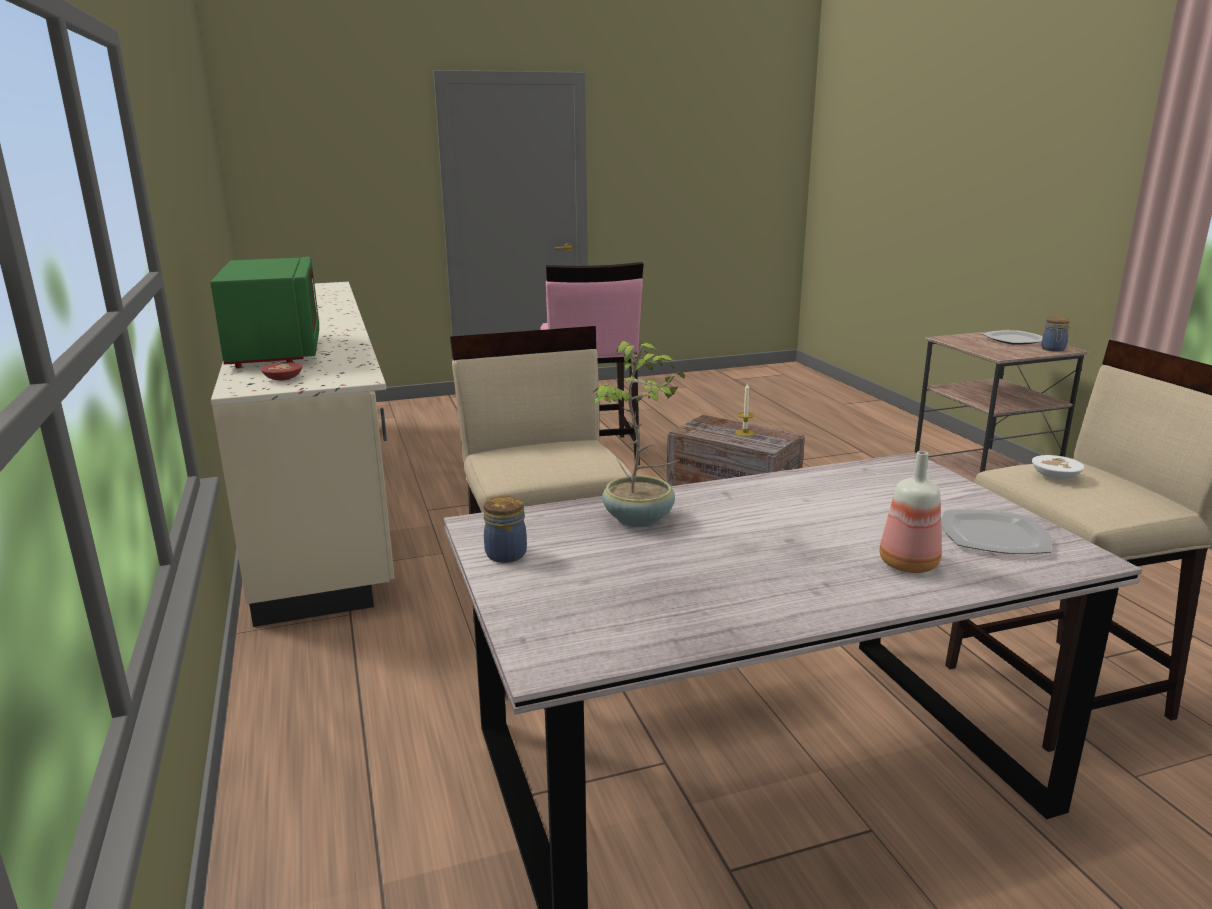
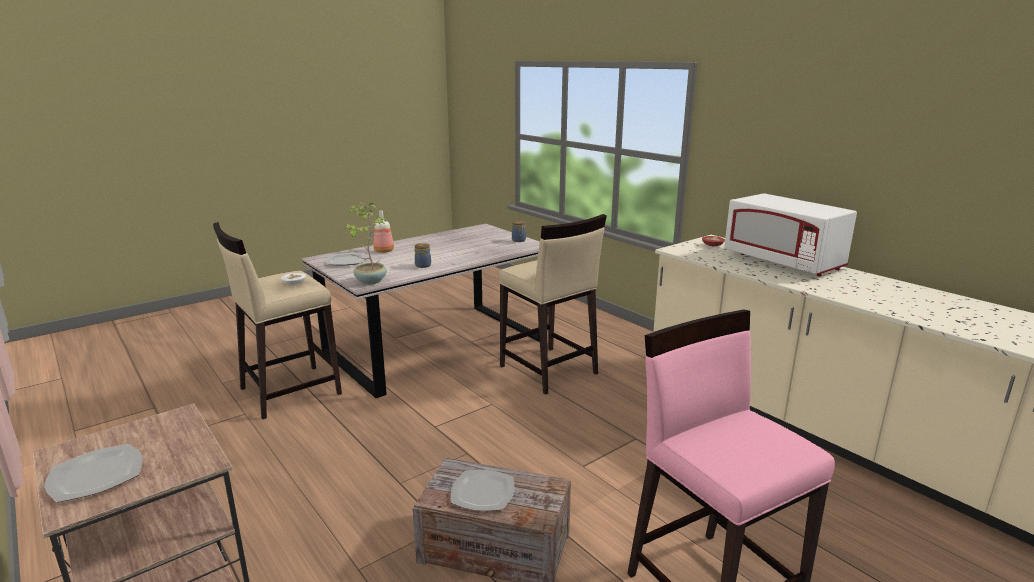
camera: 160 degrees right, 0 degrees up
(277, 351) = (783, 262): green microwave -> white microwave
(640, 519) = (482, 252): potted plant -> potted plant (370, 281)
(744, 433) = (483, 492): candle -> plate
(1053, 349) = (80, 446): jar -> jar (423, 265)

